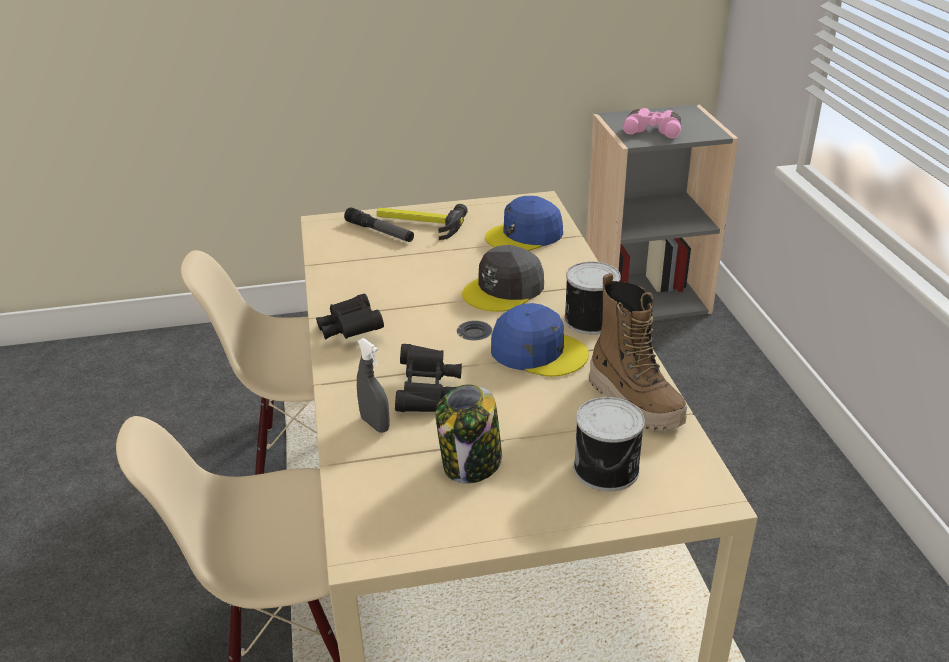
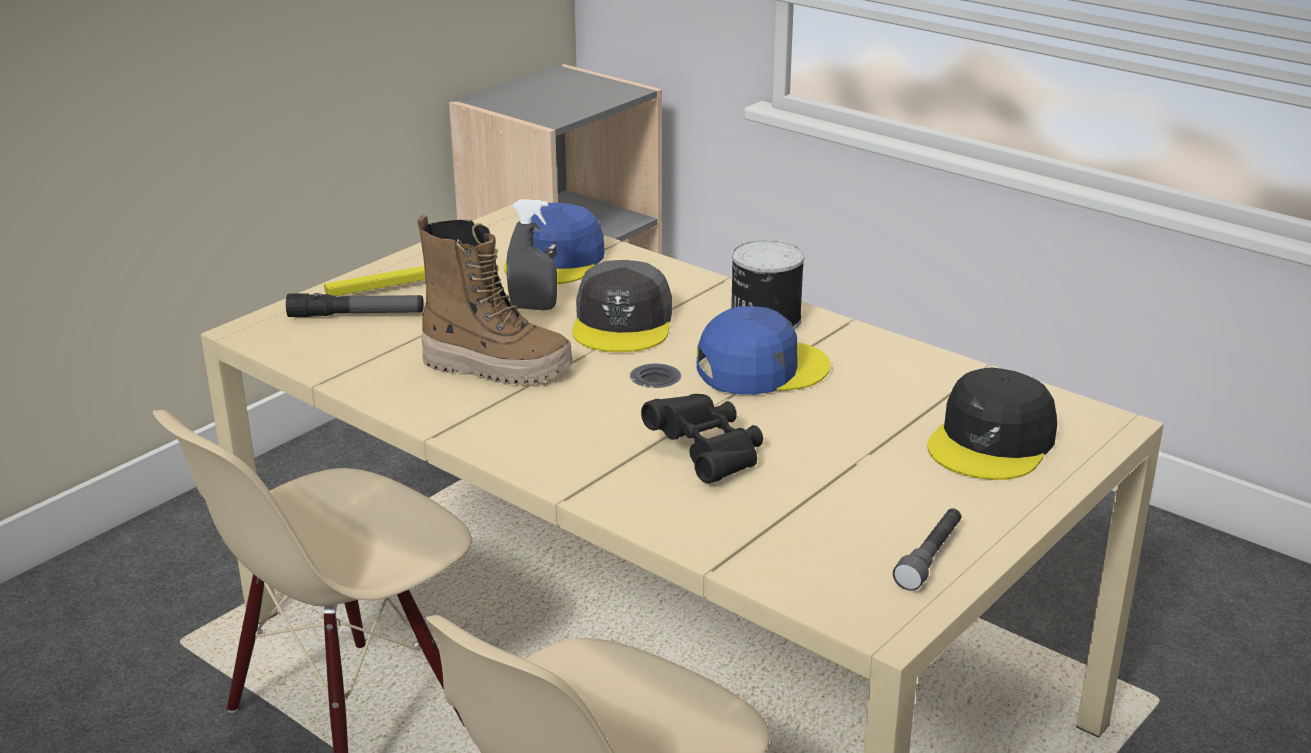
camera: 40 degrees left, 5 degrees down
(350, 331) = (506, 432): black binoculars -> none
(375, 424) = (699, 508): grey spray bottle -> grey spray bottle (533, 307)
(449, 525) = (930, 558): none -> grey flashlight
(471, 464) = (862, 497): jar -> none
(608, 469) = (992, 442): can -> black cap
(635, 402) = (926, 376): boot -> boot (497, 367)
(653, 130) = (555, 103): pink binoculars -> none

